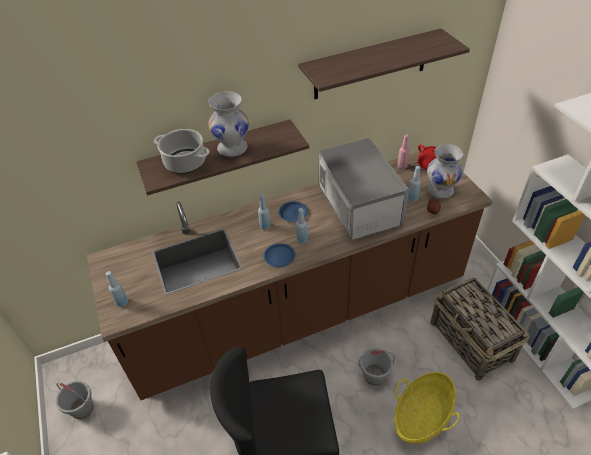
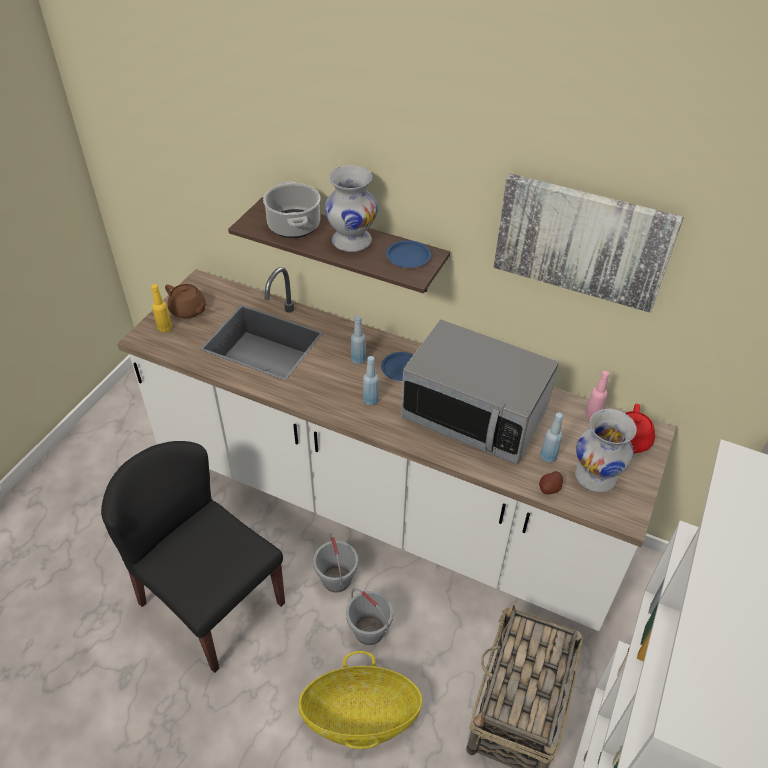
camera: 45 degrees right, 0 degrees up
(82, 408) = (126, 417): grey bucket -> grey bucket (337, 579)
(121, 280) = (188, 310): none -> brown teapot
(122, 302) = (165, 328): blue bottle -> yellow bottle
(279, 257) = (328, 398): blue plate -> blue plate (408, 257)
(300, 313) = (381, 504): brown counter -> white counter
(358, 206) = (474, 415): microwave -> microwave turned 90 degrees clockwise
(371, 65) = (582, 241): shelf -> picture

